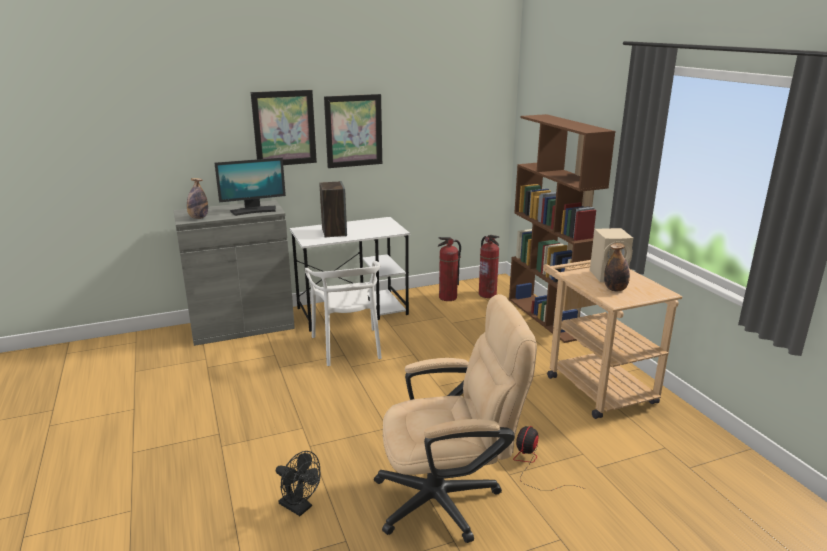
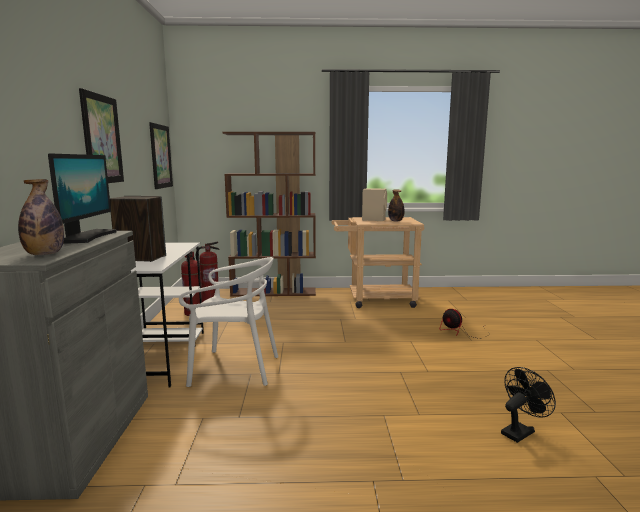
camera: 70 degrees left, 10 degrees down
(284, 128) = (51, 123): picture -> picture (161, 156)
(449, 498) = (499, 363): beige office chair -> none

